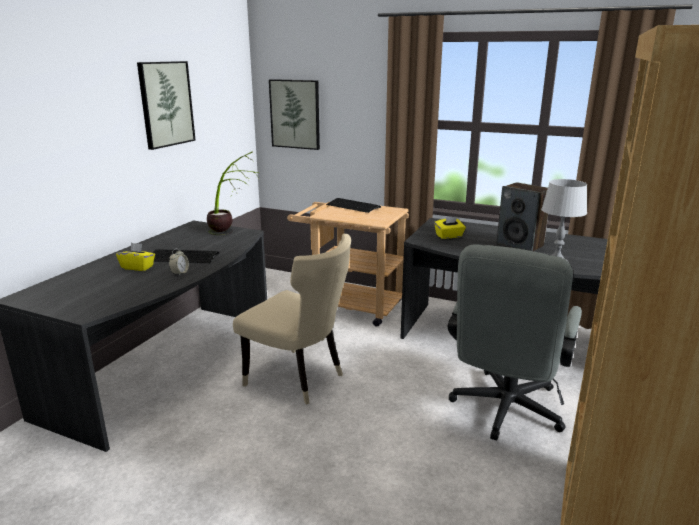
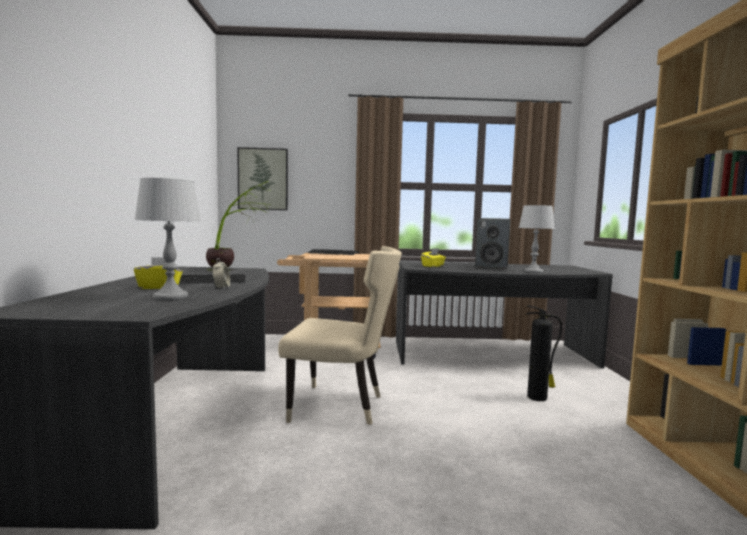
camera: 25 degrees left, 15 degrees down
(128, 287) = (170, 297): none -> grey table lamp
(166, 104) = (160, 137): picture -> none
(504, 412) = (538, 397): grey office chair -> fire extinguisher

